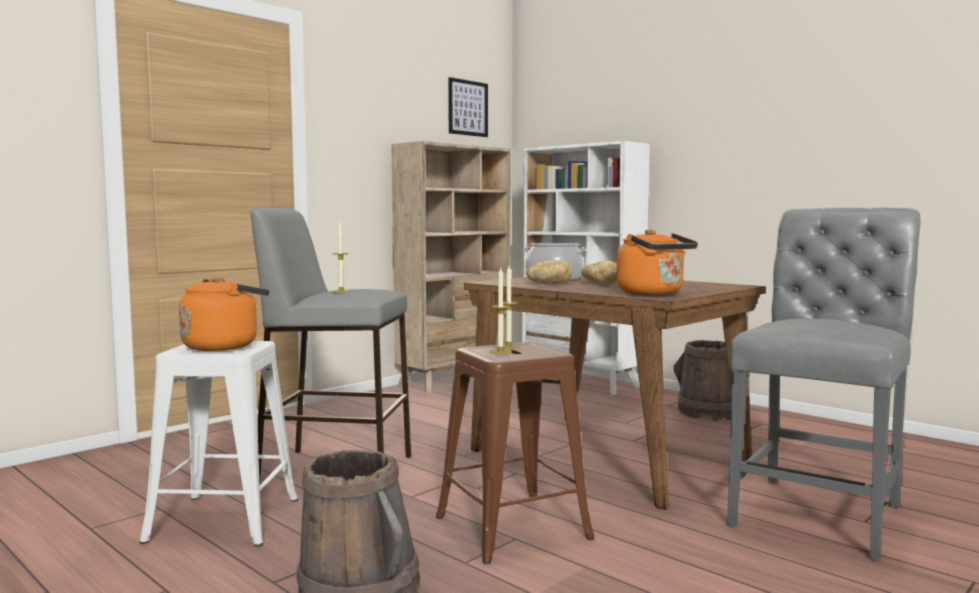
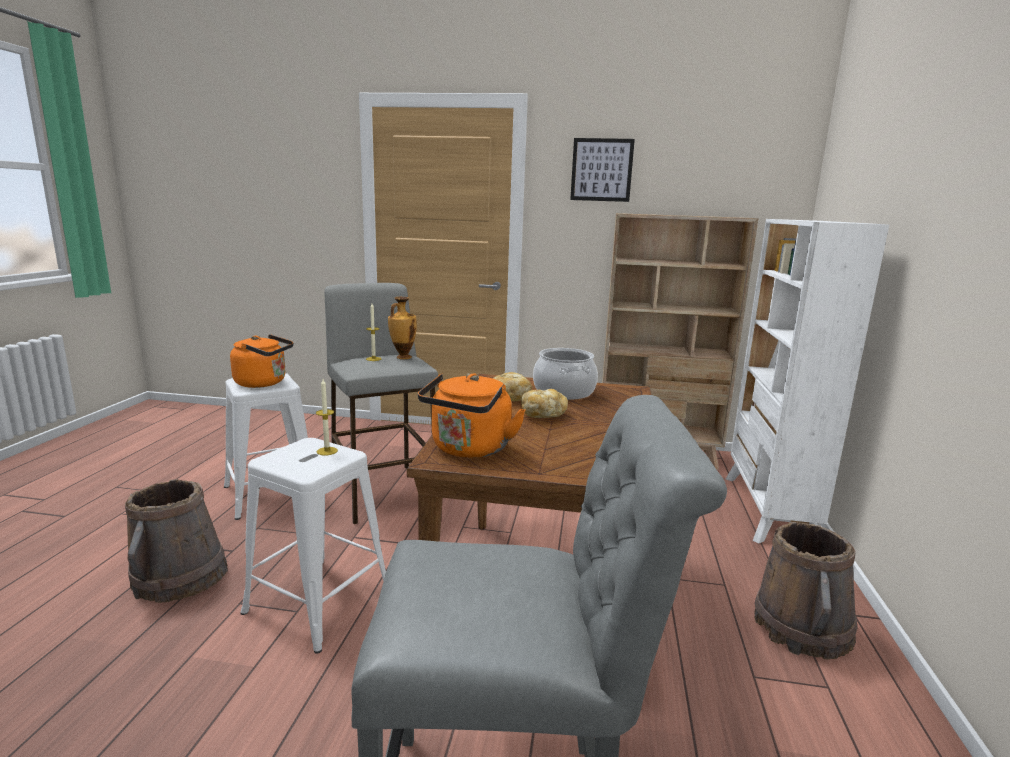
camera: 55 degrees right, 10 degrees up
(356, 288) = (403, 357): none -> vase
(468, 108) = (738, 167): picture -> picture (601, 170)
(500, 352) = (298, 453): candle -> none
(512, 527) = (318, 602): brown stool -> white stool

